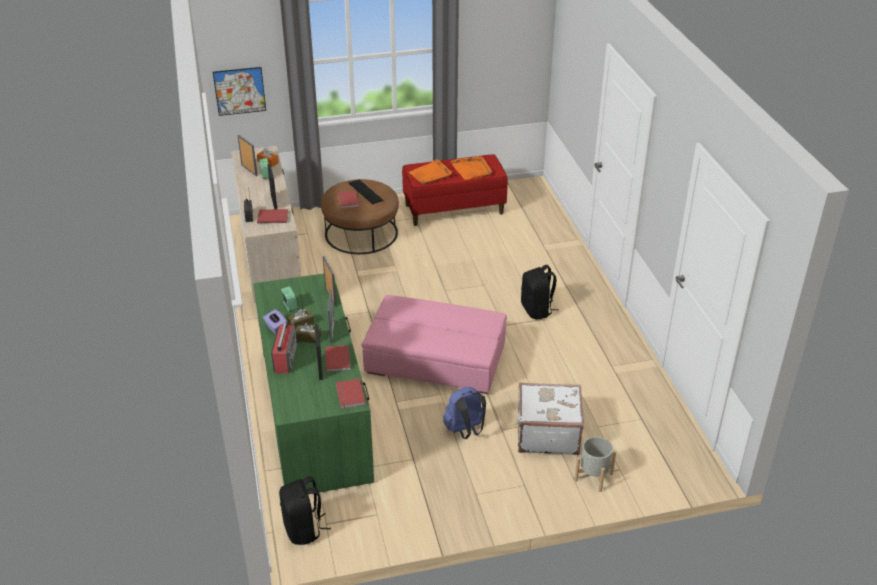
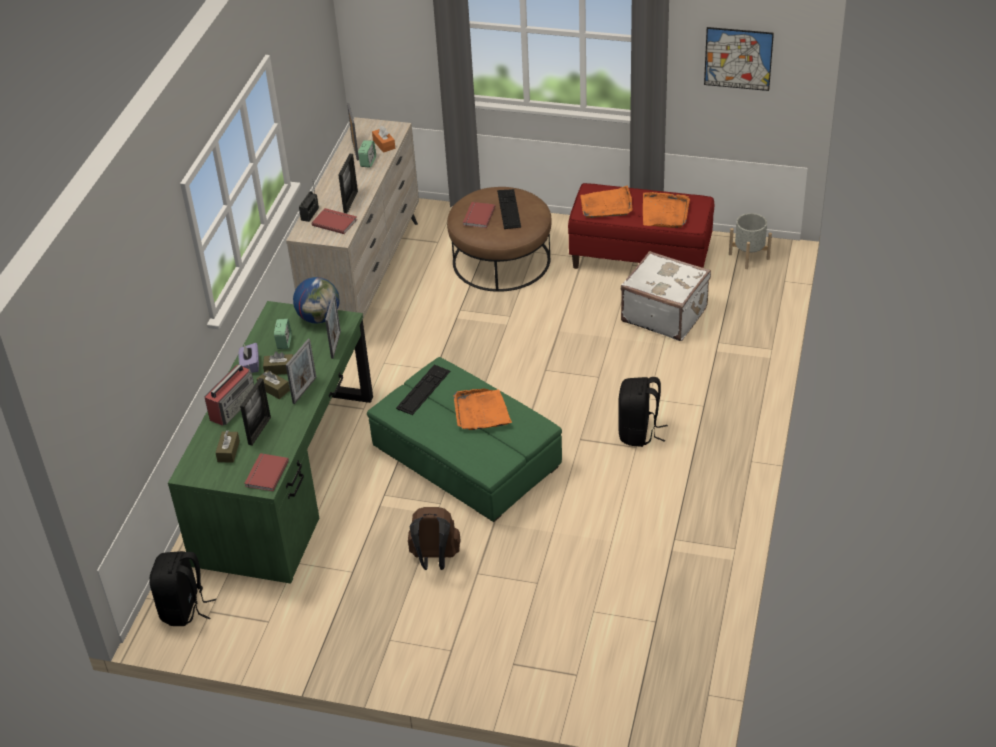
camera: 30 degrees right, 5 degrees up
(239, 91) = (381, 43): picture -> picture (738, 58)
(303, 283) = (319, 317): none -> globe
(307, 389) = (228, 451): none -> brown tissue box
(338, 359) = (286, 426): red book -> none
(393, 317) = (423, 389): none -> keyboard
(435, 359) = (466, 457): pink ottoman -> green ottoman
(446, 319) = (481, 412): none -> orange tray
(465, 431) = (434, 559): blue backpack -> brown backpack
(547, 434) = (525, 598): white suitcase -> white suitcase (664, 314)
(593, 477) = (538, 672): grey planter -> grey planter (749, 256)

